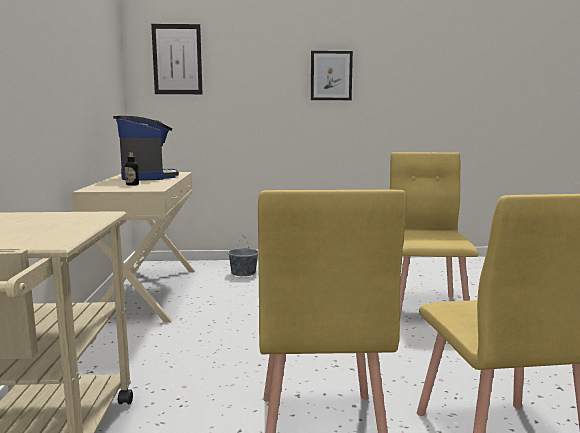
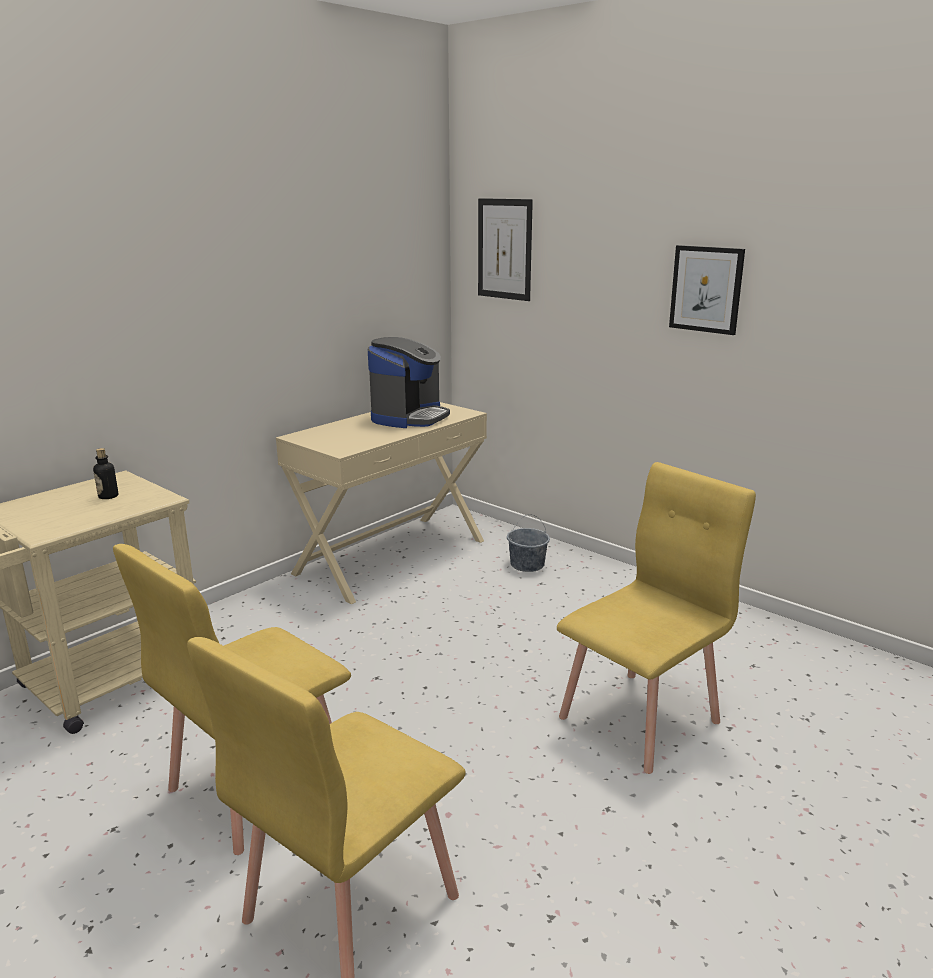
camera: 45 degrees right, 10 degrees up
(132, 184) = (351, 434): bottle -> bottle (108, 496)

